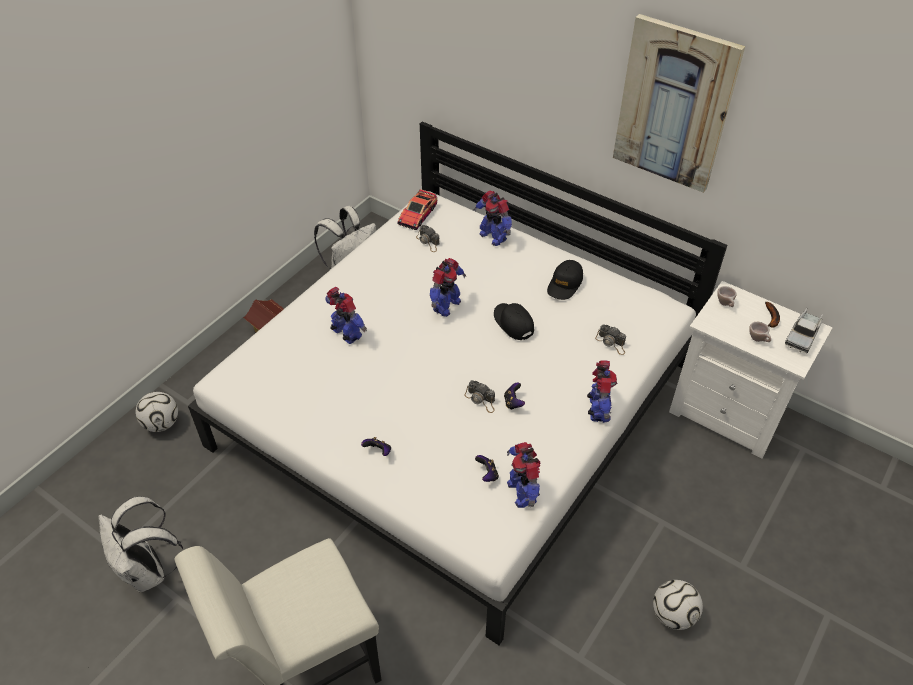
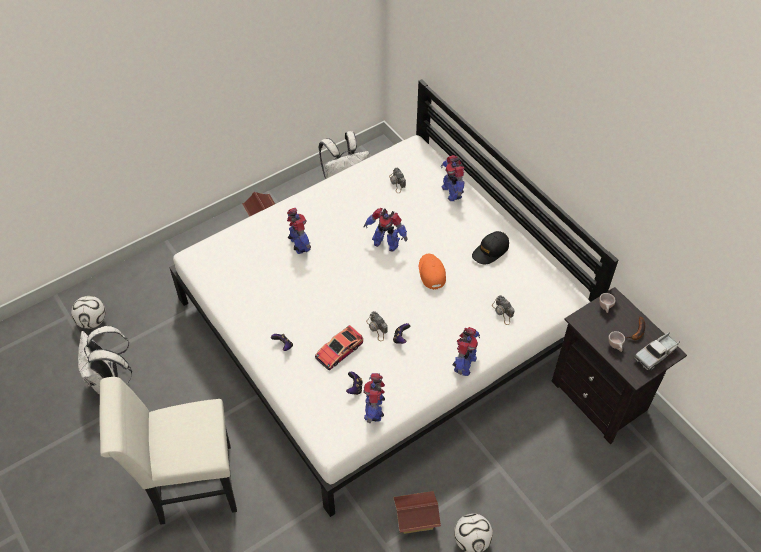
camera: 20 degrees right, 5 degrees up
(162, 423) = (156, 272): football -> football (92, 321)
(417, 215) = (399, 156): toy car -> toy car (339, 351)
(446, 306) = (386, 243): toy robot -> toy robot turned 60 degrees clockwise
(513, 323) = (431, 273): black cap -> orange cap
(600, 613) = (416, 520): none -> toy house
(674, 105) = (591, 135): picture -> none
(728, 413) = (602, 398): white nightstand -> black nightstand

